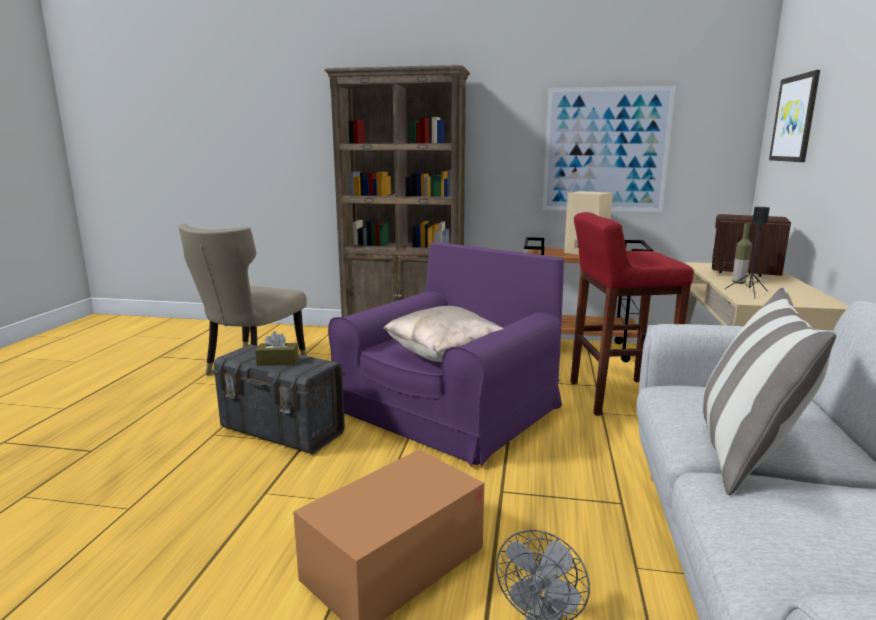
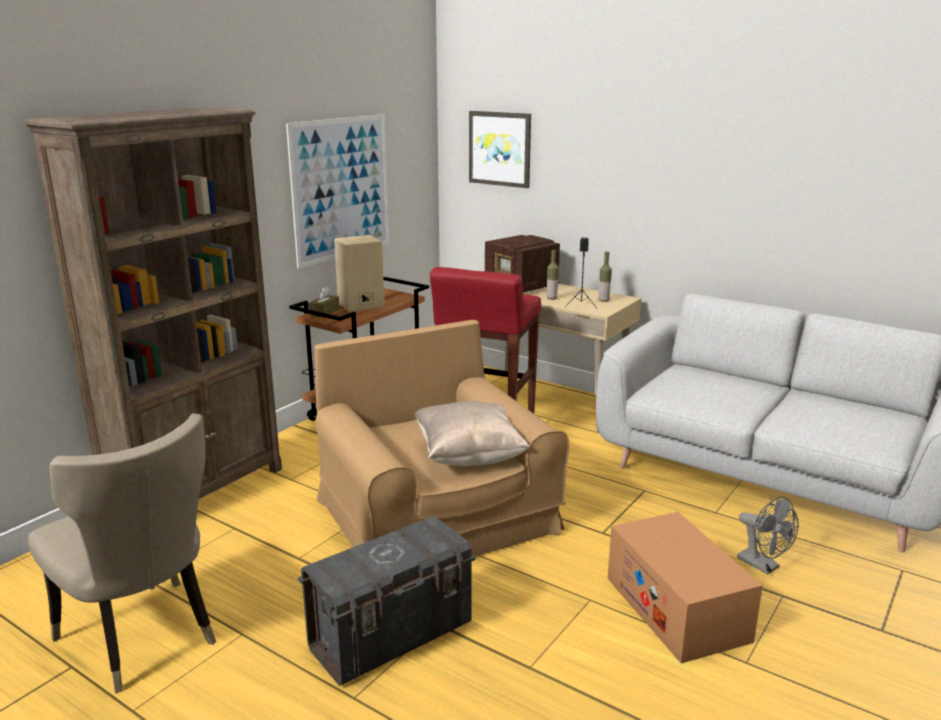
camera: 65 degrees left, 5 degrees up
(277, 361) = (395, 553): brown tissue box -> brown tissue box (324, 312)
(449, 409) = (436, 516): purple armchair -> brown armchair
(745, 454) = (753, 406): pillow -> none
(791, 297) = (603, 300): none -> bottle

